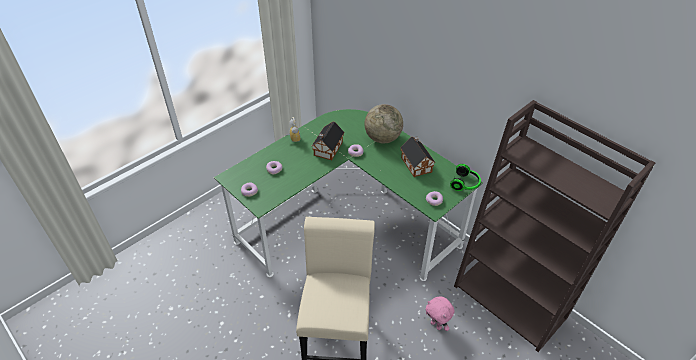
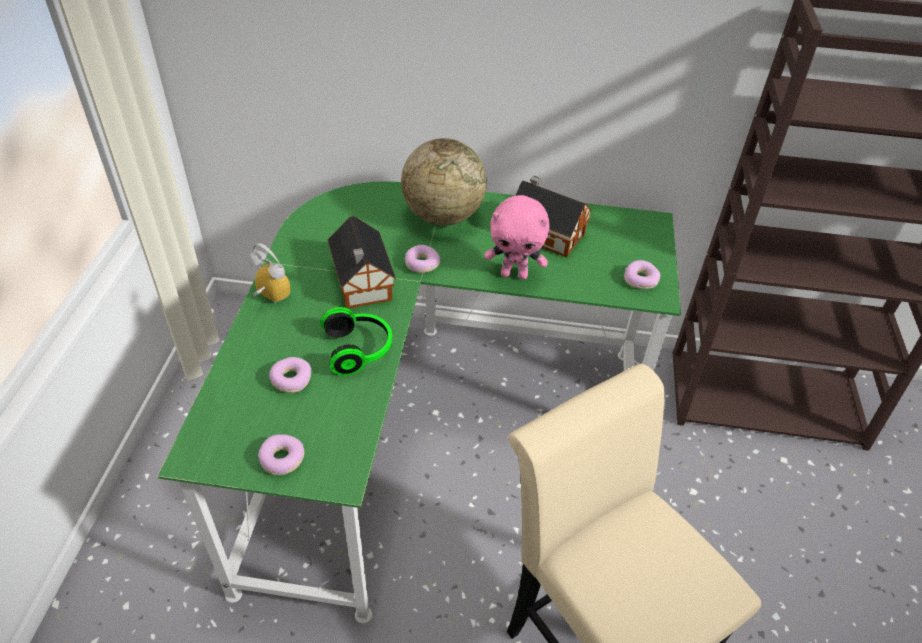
camera: 40 degrees left, 0 degrees up
(436, 325) = (716, 505): pink plush toy -> pink plush toy (514, 274)
(465, 184) = (653, 228): headphones -> headphones (359, 349)

